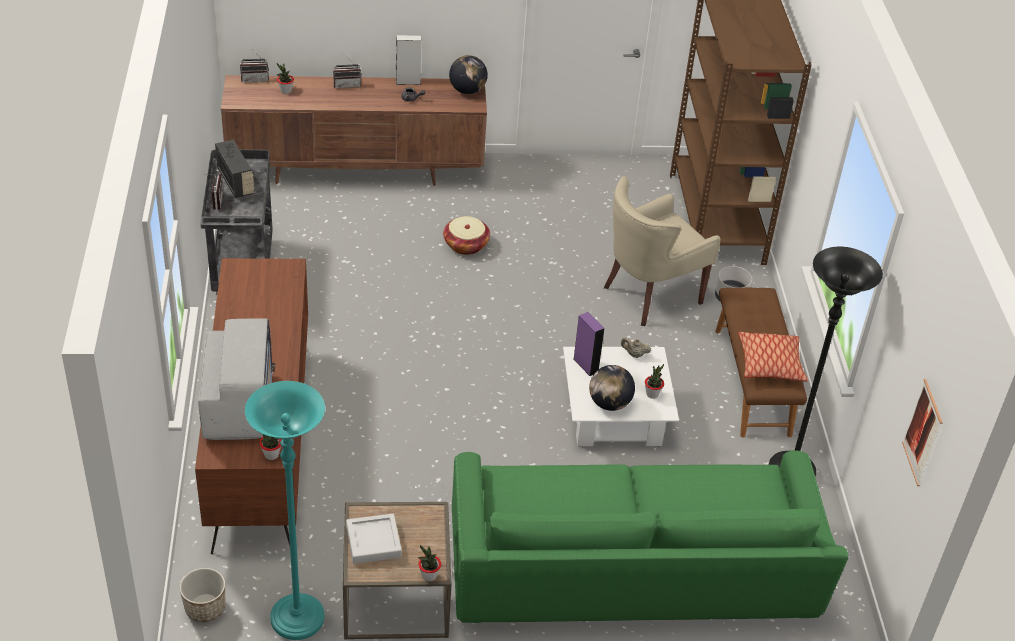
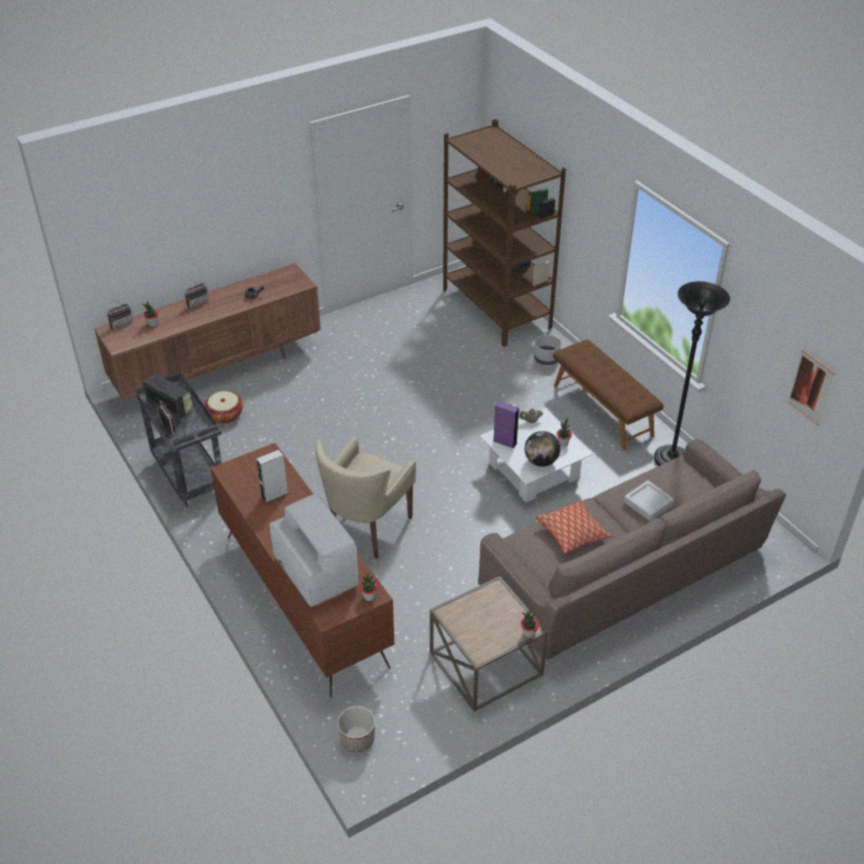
camera: 25 degrees left, 0 degrees up
(297, 619) = (430, 714): turquoise floor lamp -> none
(373, 542) = (472, 628): grey tray -> grey tray (648, 503)
(408, 81) = (241, 284): grey speaker -> grey speaker (274, 495)
(466, 245) = (341, 393): basket -> basket (225, 415)
(467, 91) = (290, 275): globe -> none
(631, 568) = (623, 569): green sofa -> brown sofa
(649, 295) = (493, 378): beige armchair -> beige armchair (366, 527)
(770, 364) = (626, 390): pillow -> pillow (572, 533)

